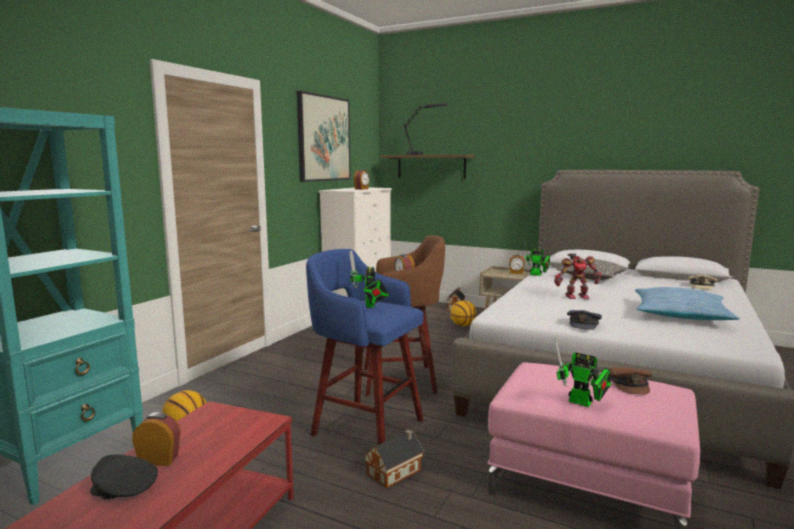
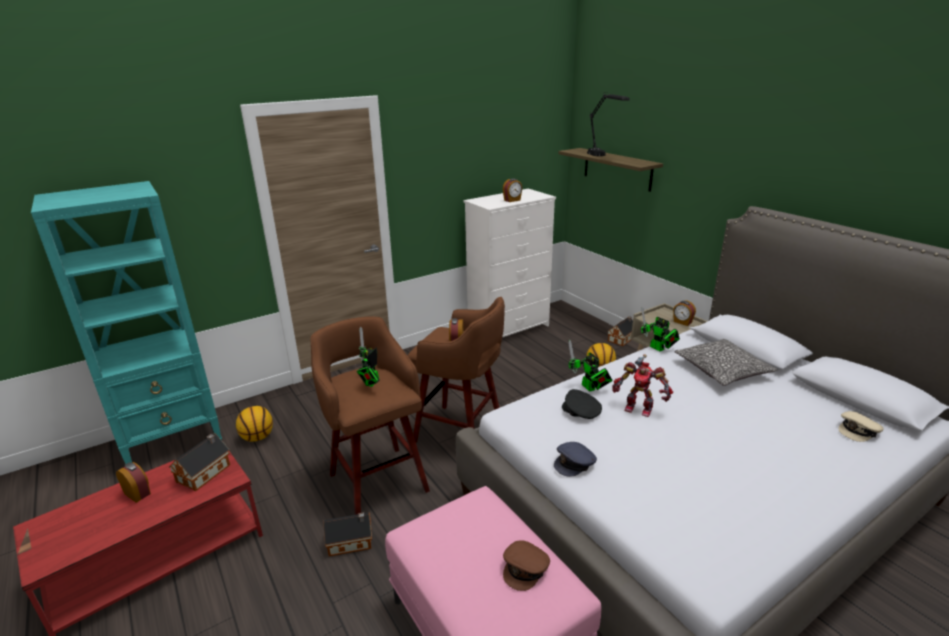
camera: 30 degrees right, 15 degrees up
(123, 488) = (97, 513): black cap -> black cap (580, 411)
(227, 424) = (205, 472): none -> toy house
(323, 138) = (474, 141): picture -> none
(365, 426) = (377, 480): blue stool -> brown stool
(583, 403) = (444, 576): toy robot -> toy robot (589, 388)
(680, 315) = (724, 483): pillow -> none

